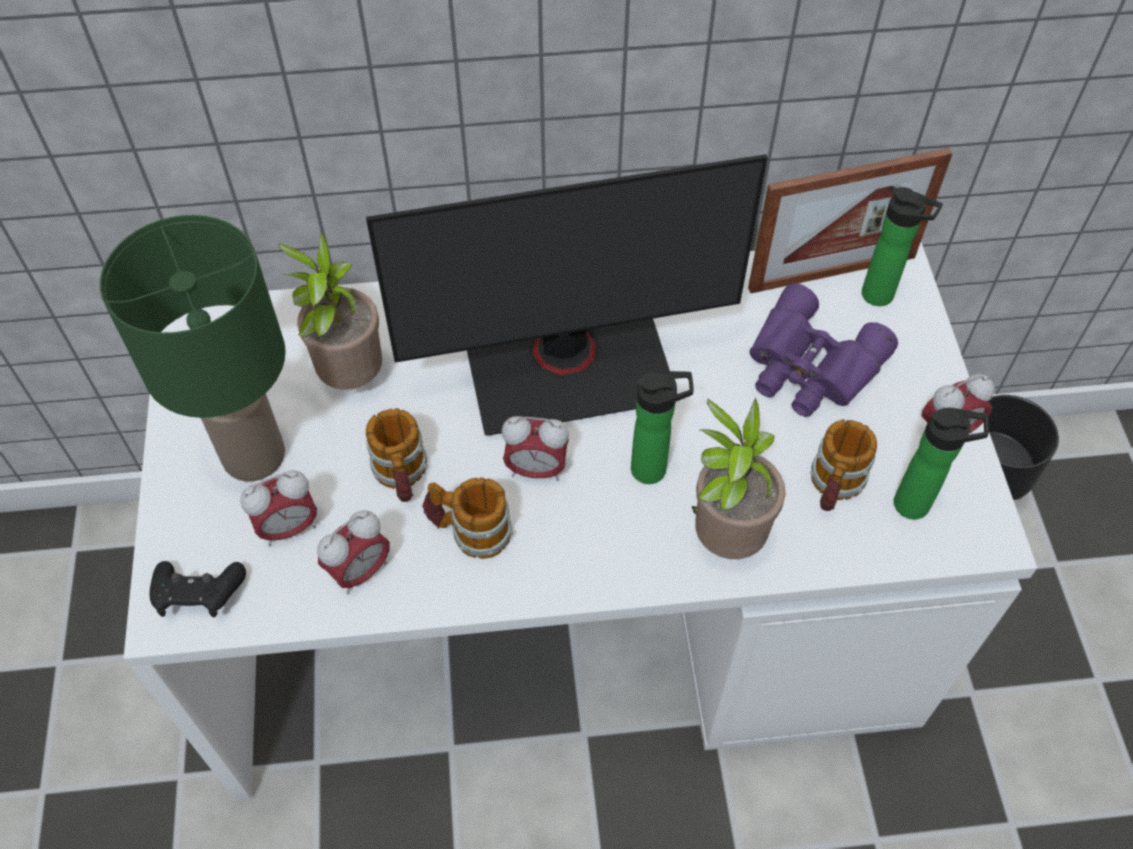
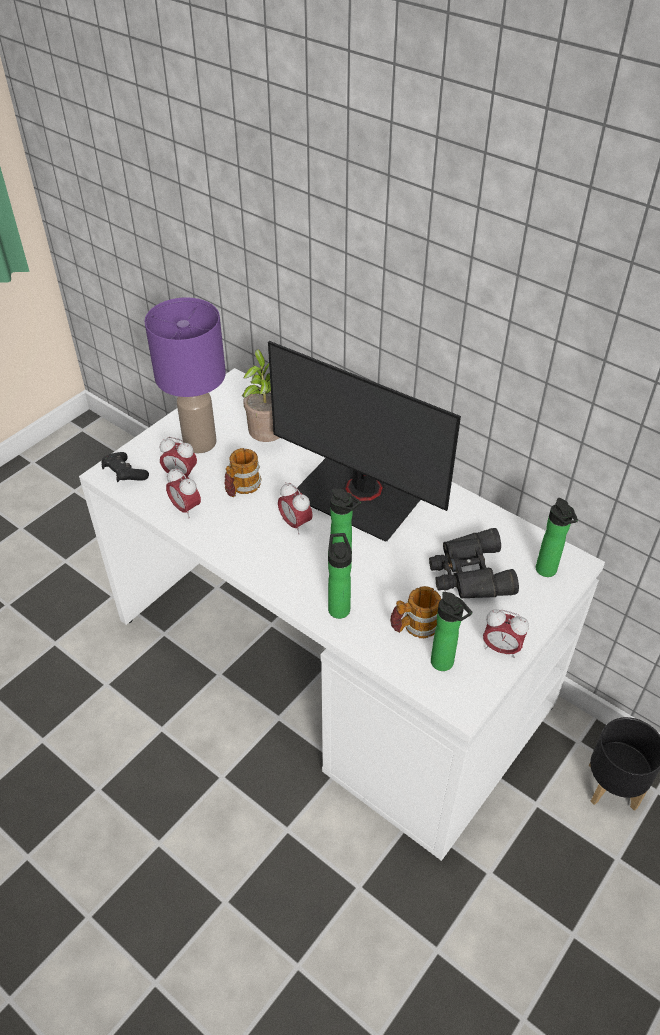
camera: 45 degrees right, 10 degrees down
(255, 455) = (200, 443): green table lamp -> purple table lamp
(360, 571) = (185, 508): alarm clock -> alarm clock turned 45 degrees clockwise
(470, 531) = (241, 526): mug -> none
(724, 537) = (338, 607): potted plant -> bottle
(810, 367) = (468, 574): purple binoculars -> black binoculars
(832, 272) = (534, 545): picture frame -> none

